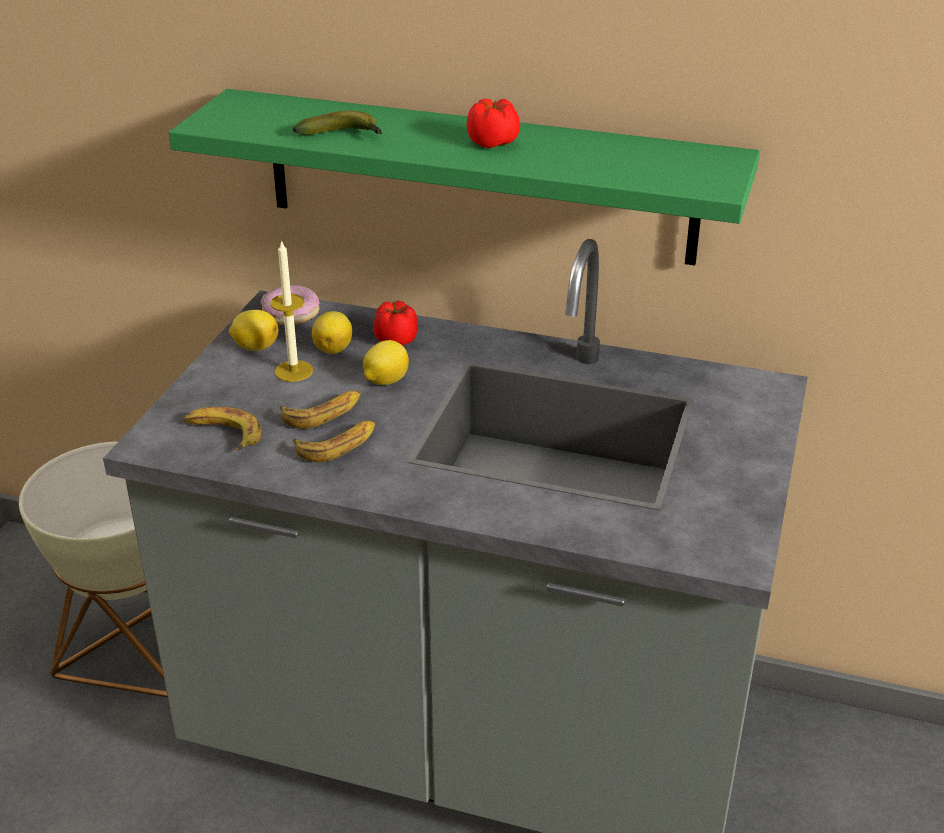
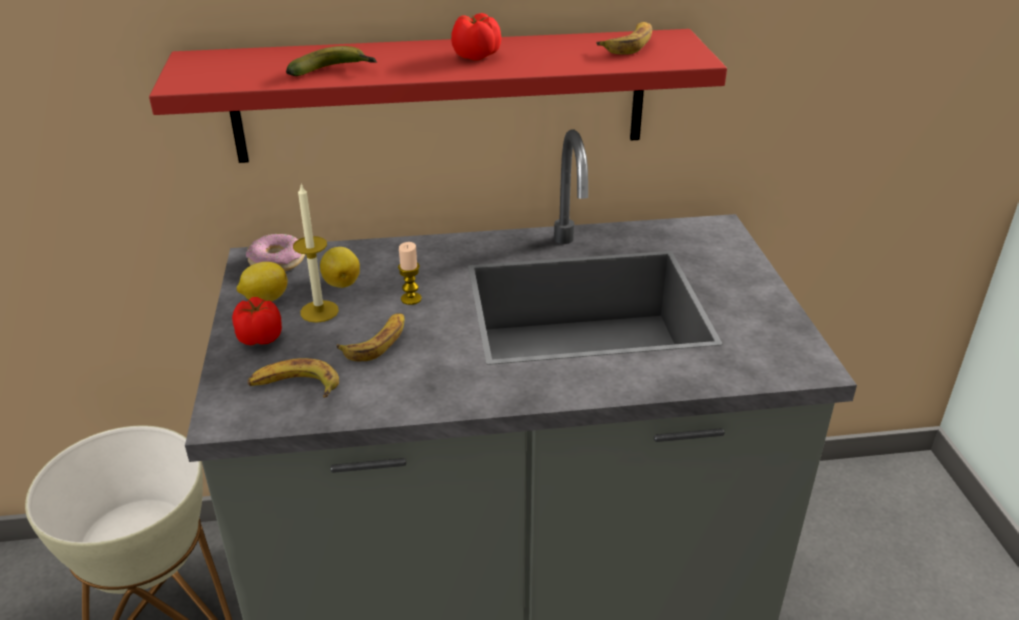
camera: 25 degrees left, 0 degrees up
(338, 445) = (413, 367): banana -> banana (629, 44)
(385, 381) = (411, 299): lemon -> candle
(396, 339) = (392, 261): tomato -> tomato (260, 337)
(478, 176) = (441, 96): green shelf -> red shelf

